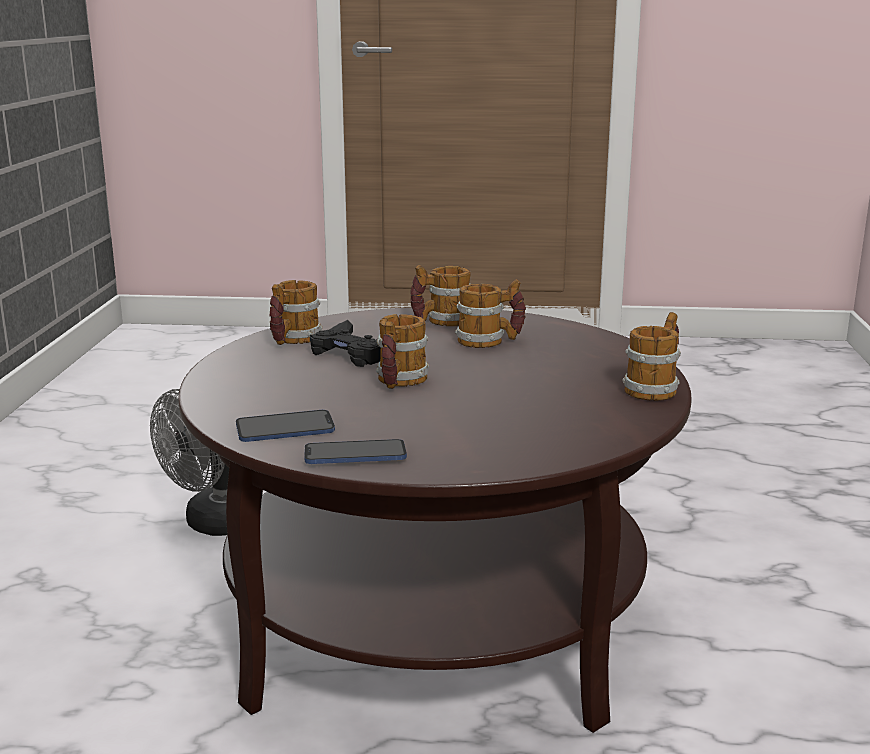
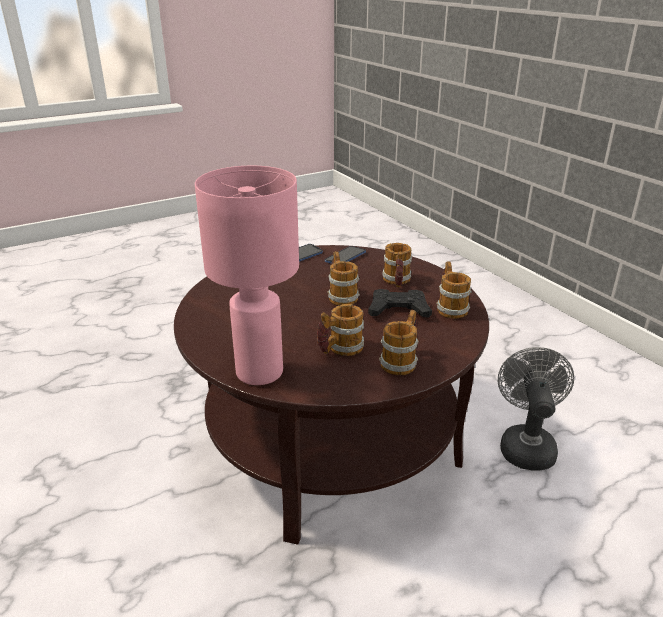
camera: 145 degrees right, 10 degrees up
(605, 346) = (259, 373): none -> pink table lamp
(655, 388) = (199, 337): mug -> mug (397, 281)

